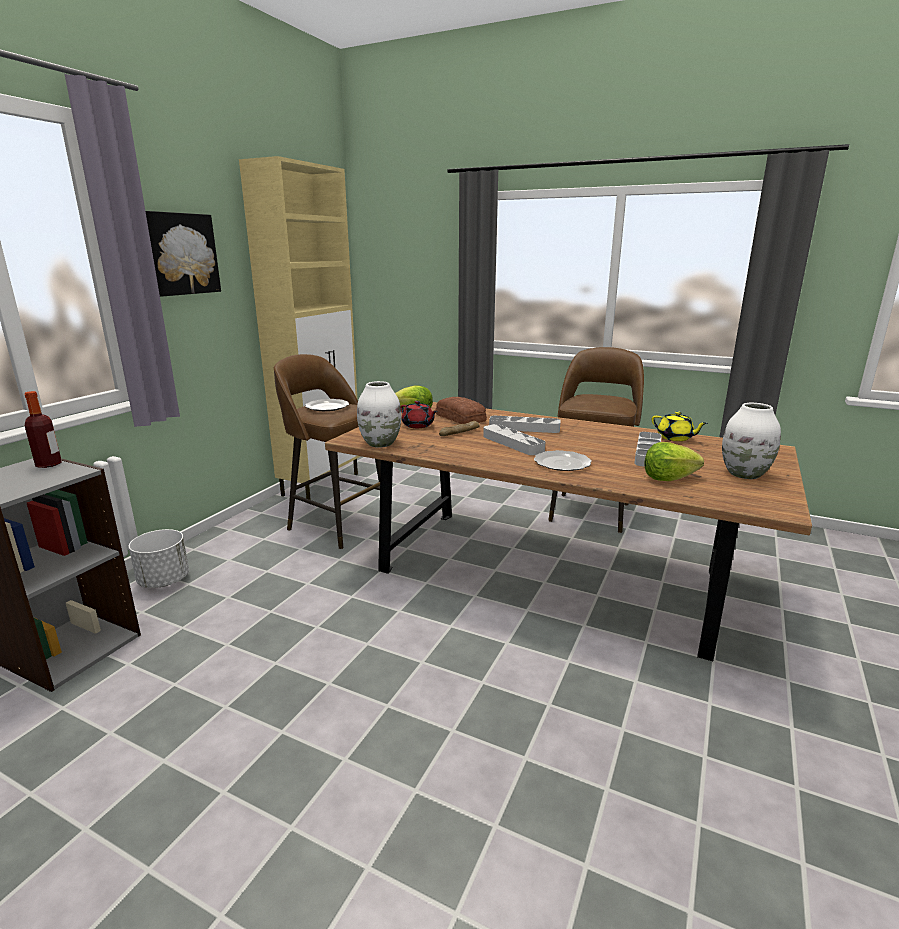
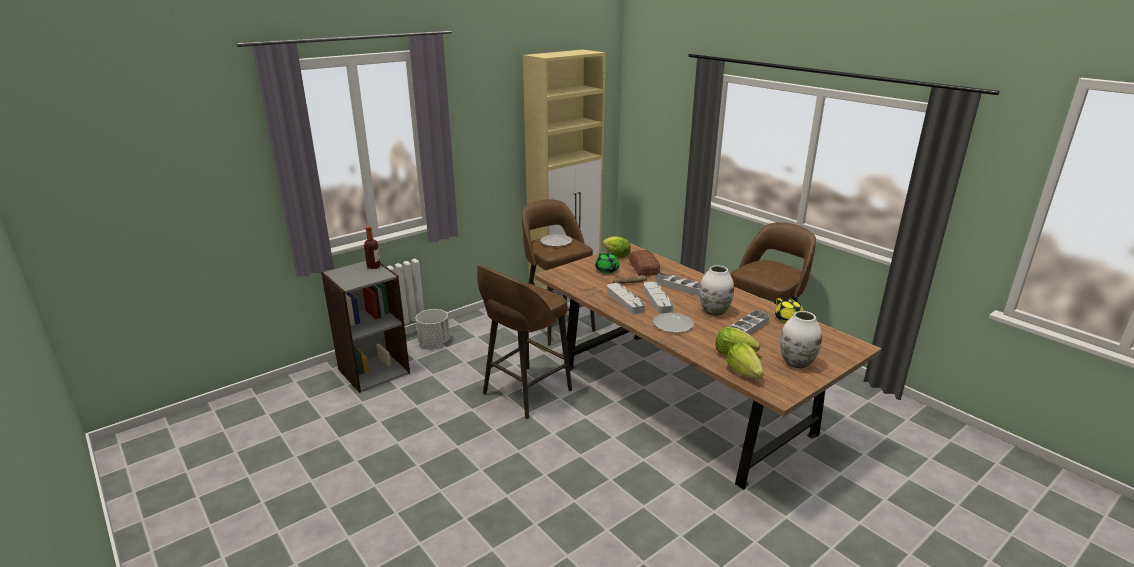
camera: 25 degrees right, 5 degrees up
(181, 254) = (473, 126): picture -> none
(345, 616) = (525, 393): none -> brown stool
(380, 443) = (568, 282): white vase -> white vase (714, 311)
(418, 425) = (607, 270): red teapot -> green teapot
(475, 450) = (625, 301): none -> grey tray
(708, 495) = (744, 372): none -> lettuce

